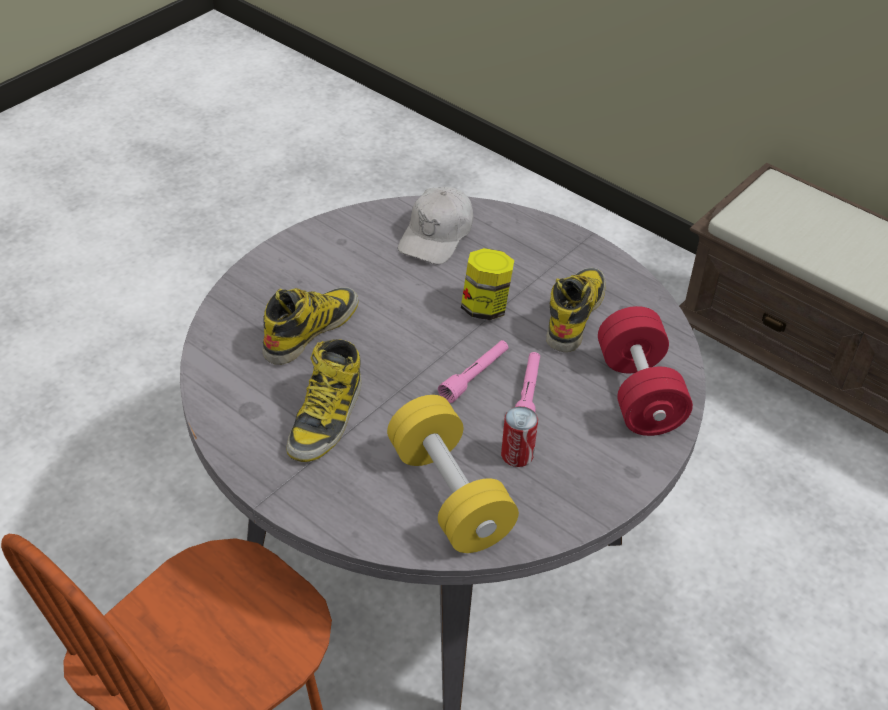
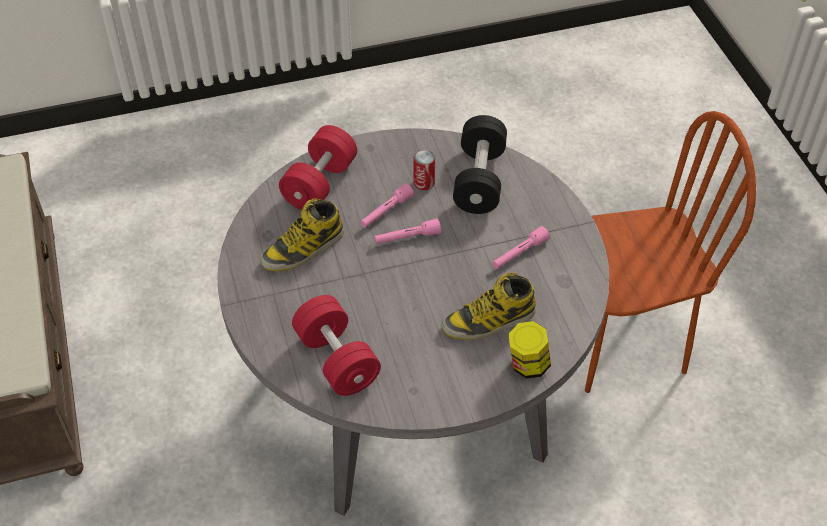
camera: 145 degrees left, 5 degrees up
(326, 418) = (519, 254): boot -> pink flashlight
(437, 235) = (337, 359): white cap -> red dumbbell
(449, 495) = (479, 180): yellow dumbbell -> black dumbbell
(485, 307) = (356, 282): jar -> jar (527, 365)

